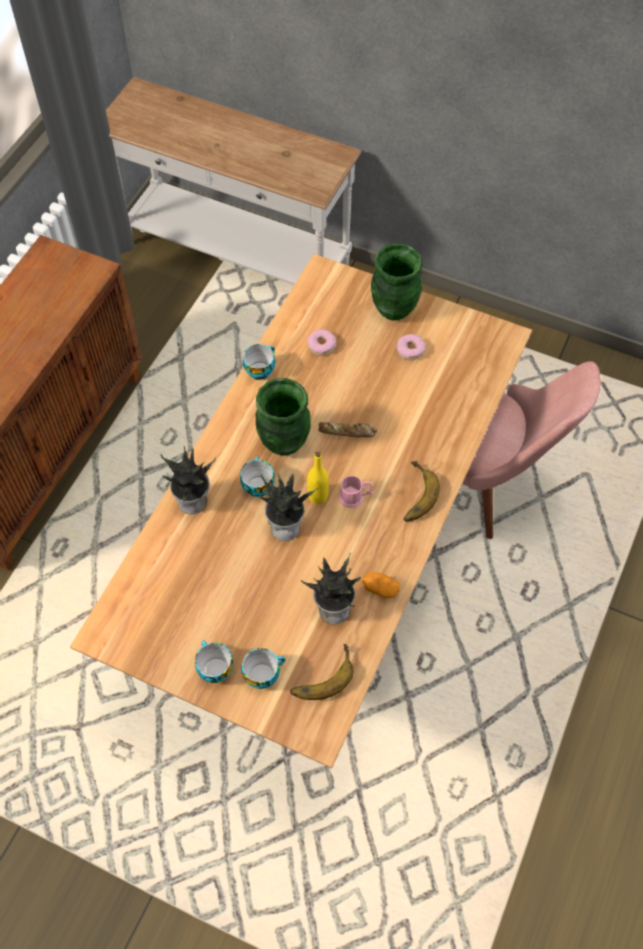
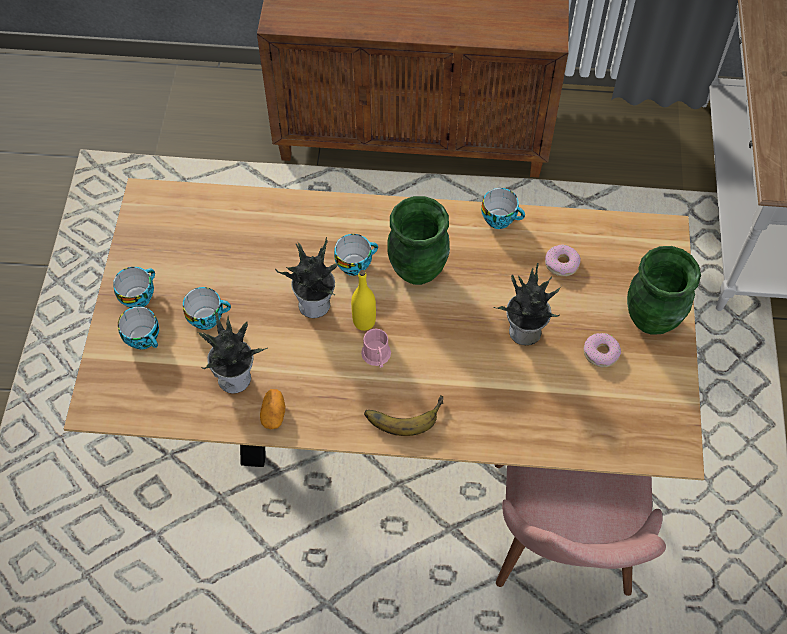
camera: 70 degrees right, 0 degrees up
(193, 502) = (313, 217): potted plant -> potted plant (524, 332)
(262, 615) = (208, 317): none -> cup
(321, 674) = (159, 389): banana -> none
(347, 432) = (457, 324): bread -> none

